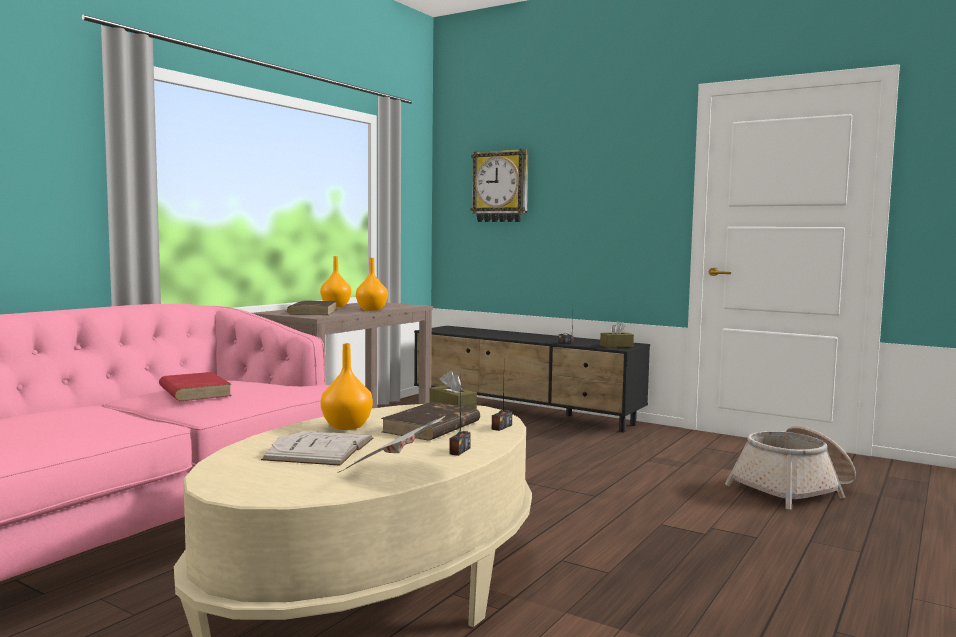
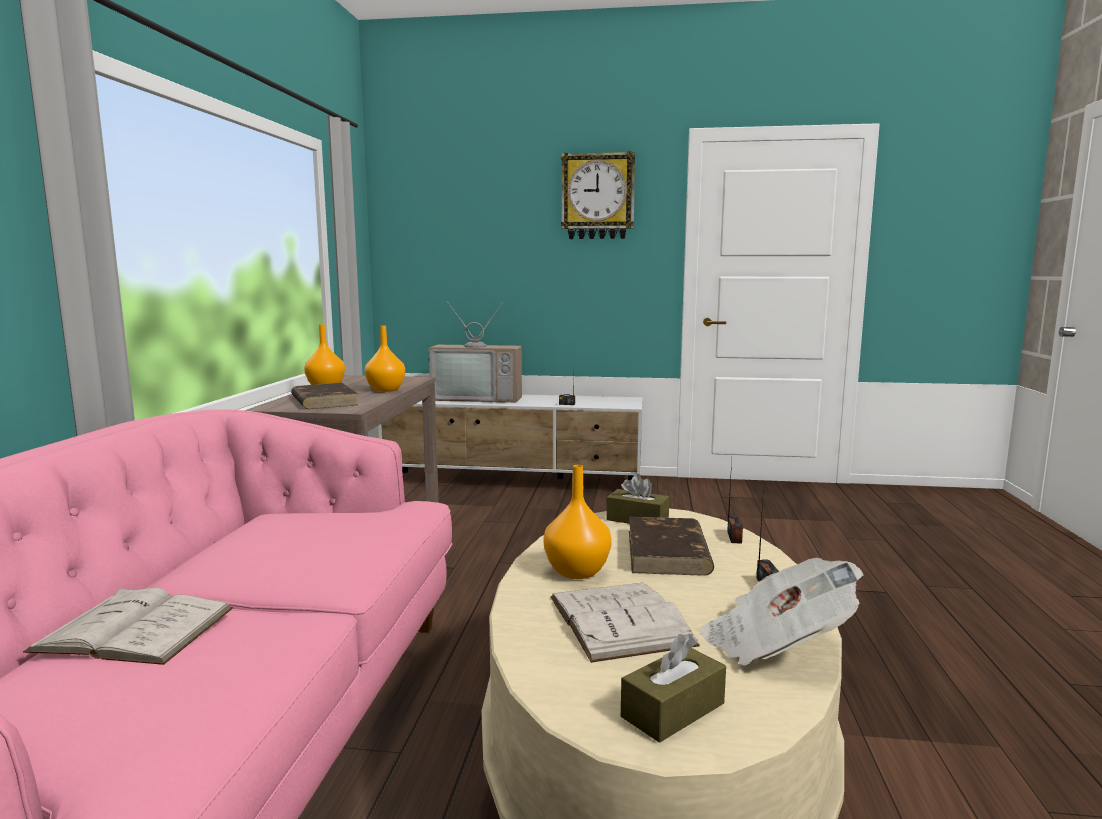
camera: 25 degrees left, 5 degrees up
(67, 410) = (135, 629): none -> white book
(194, 391) = (284, 548): red book -> none
(500, 333) = (478, 398): none -> television
(501, 186) = (462, 231): wall clock -> wall clock (598, 196)
(525, 412) = (514, 480): black tv stand -> white tv stand
(616, 346) = (620, 403): brown tissue box -> brown tissue box (673, 710)
(794, 490) = (845, 531): basket -> none

